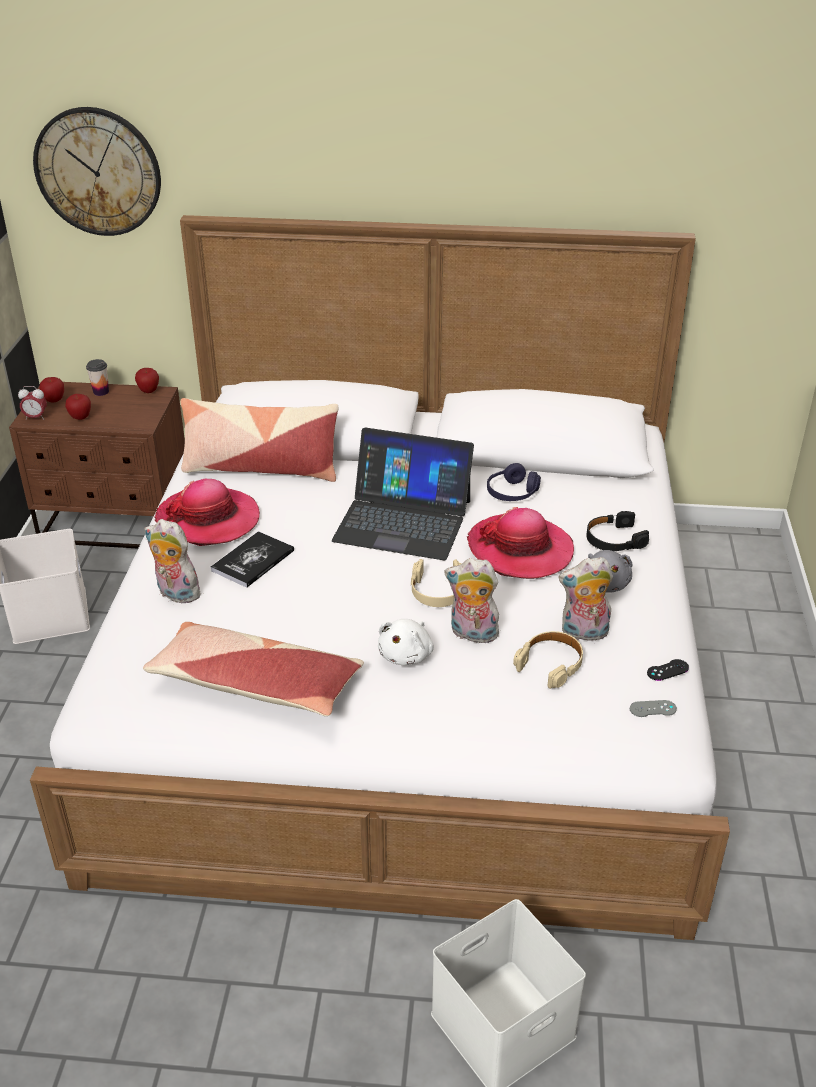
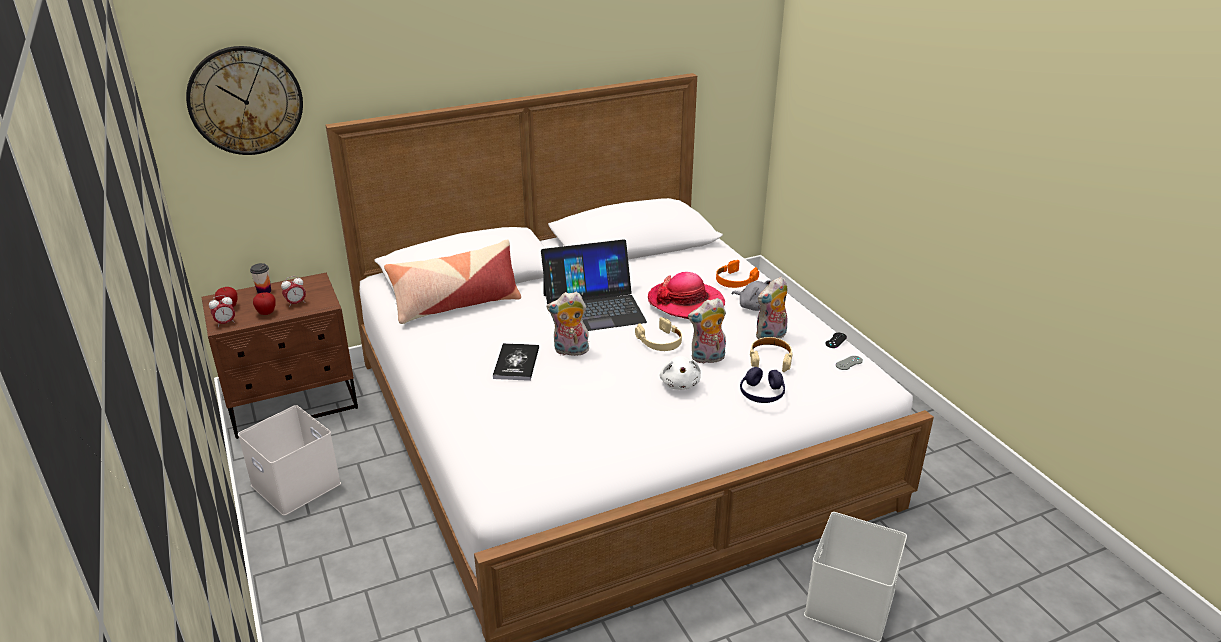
camera: 30 degrees left, 5 degrees down
(116, 415) = (296, 303): none -> alarm clock
(149, 391) = (305, 281): apple -> none
(175, 594) = (481, 401): plush toy -> plush toy (570, 351)
(208, 519) = (454, 348): hat -> none
(254, 684) = (599, 435): pillow -> none
(512, 493) = (646, 272): purple headphones -> purple headphones (761, 394)
(614, 539) = (734, 280): black headphones -> orange headphones

